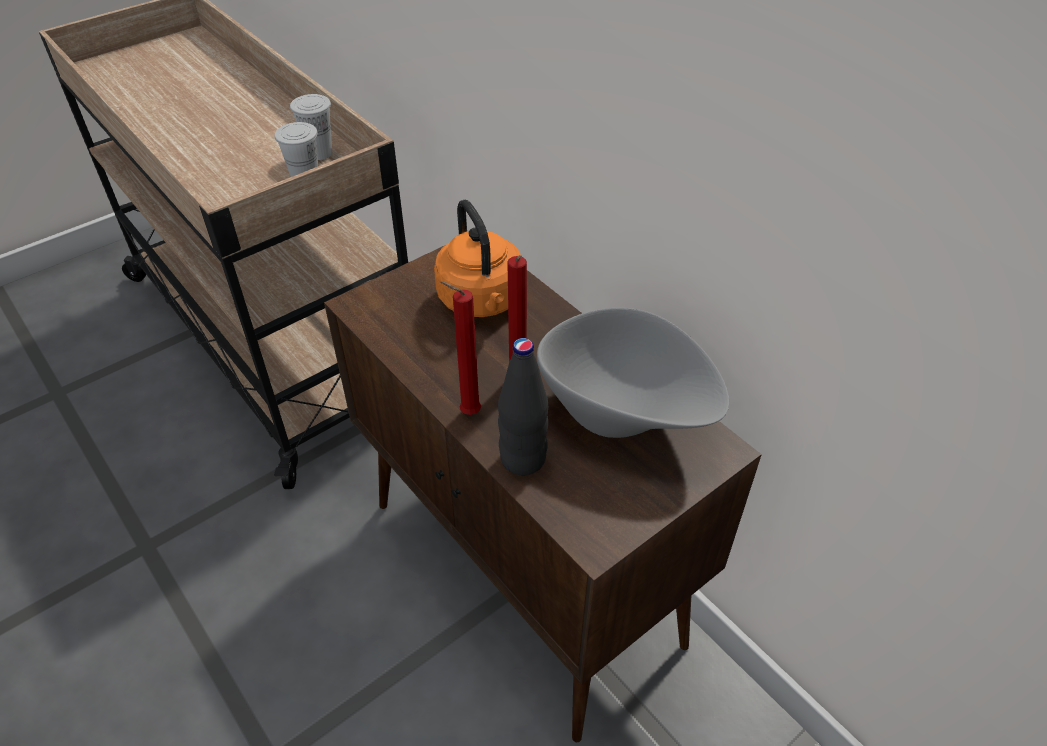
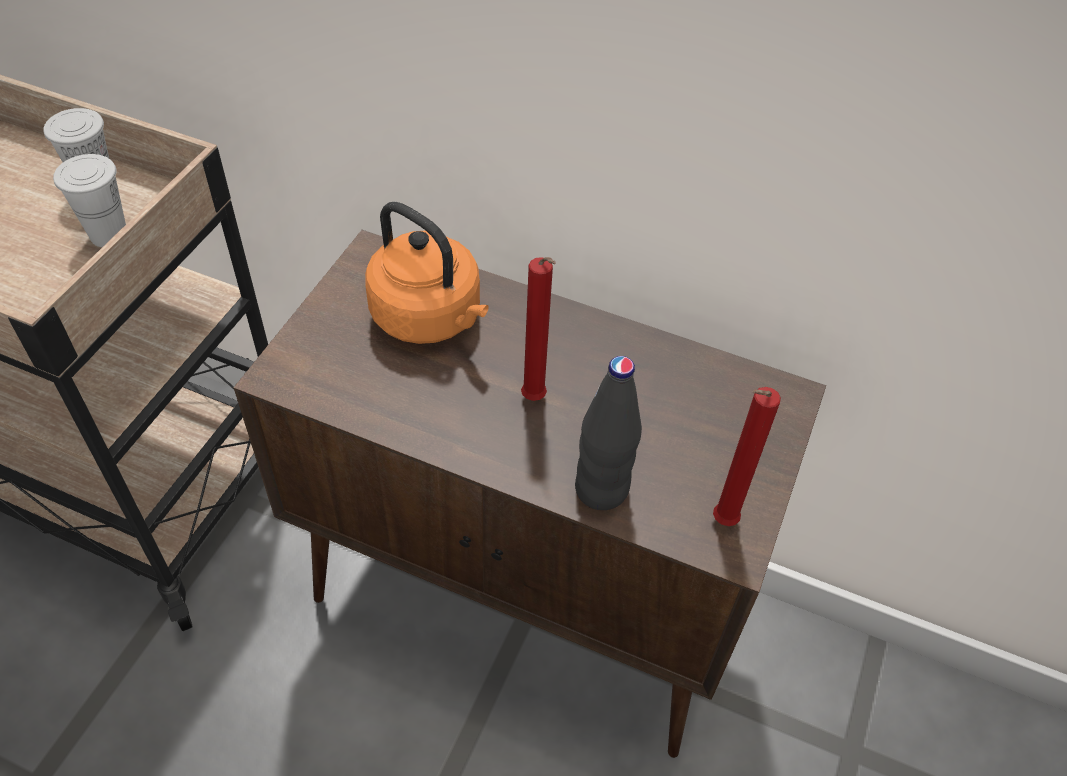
camera: 30 degrees left, 5 degrees up
(467, 413) = (504, 460): red candle -> red candle (720, 522)
(626, 416) = (674, 396): grey bowl -> none

